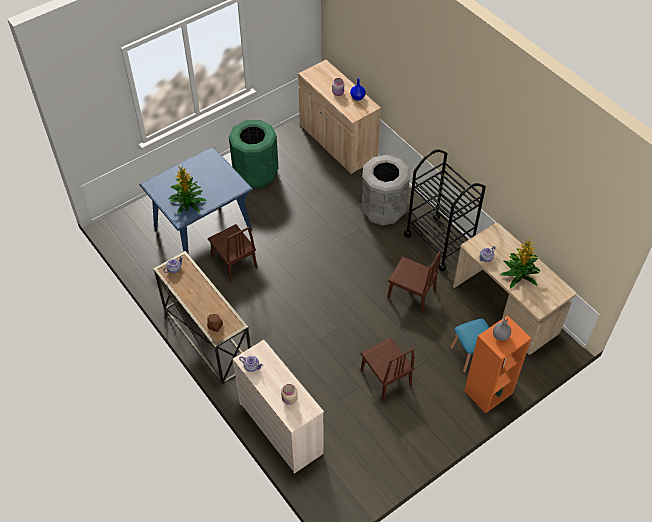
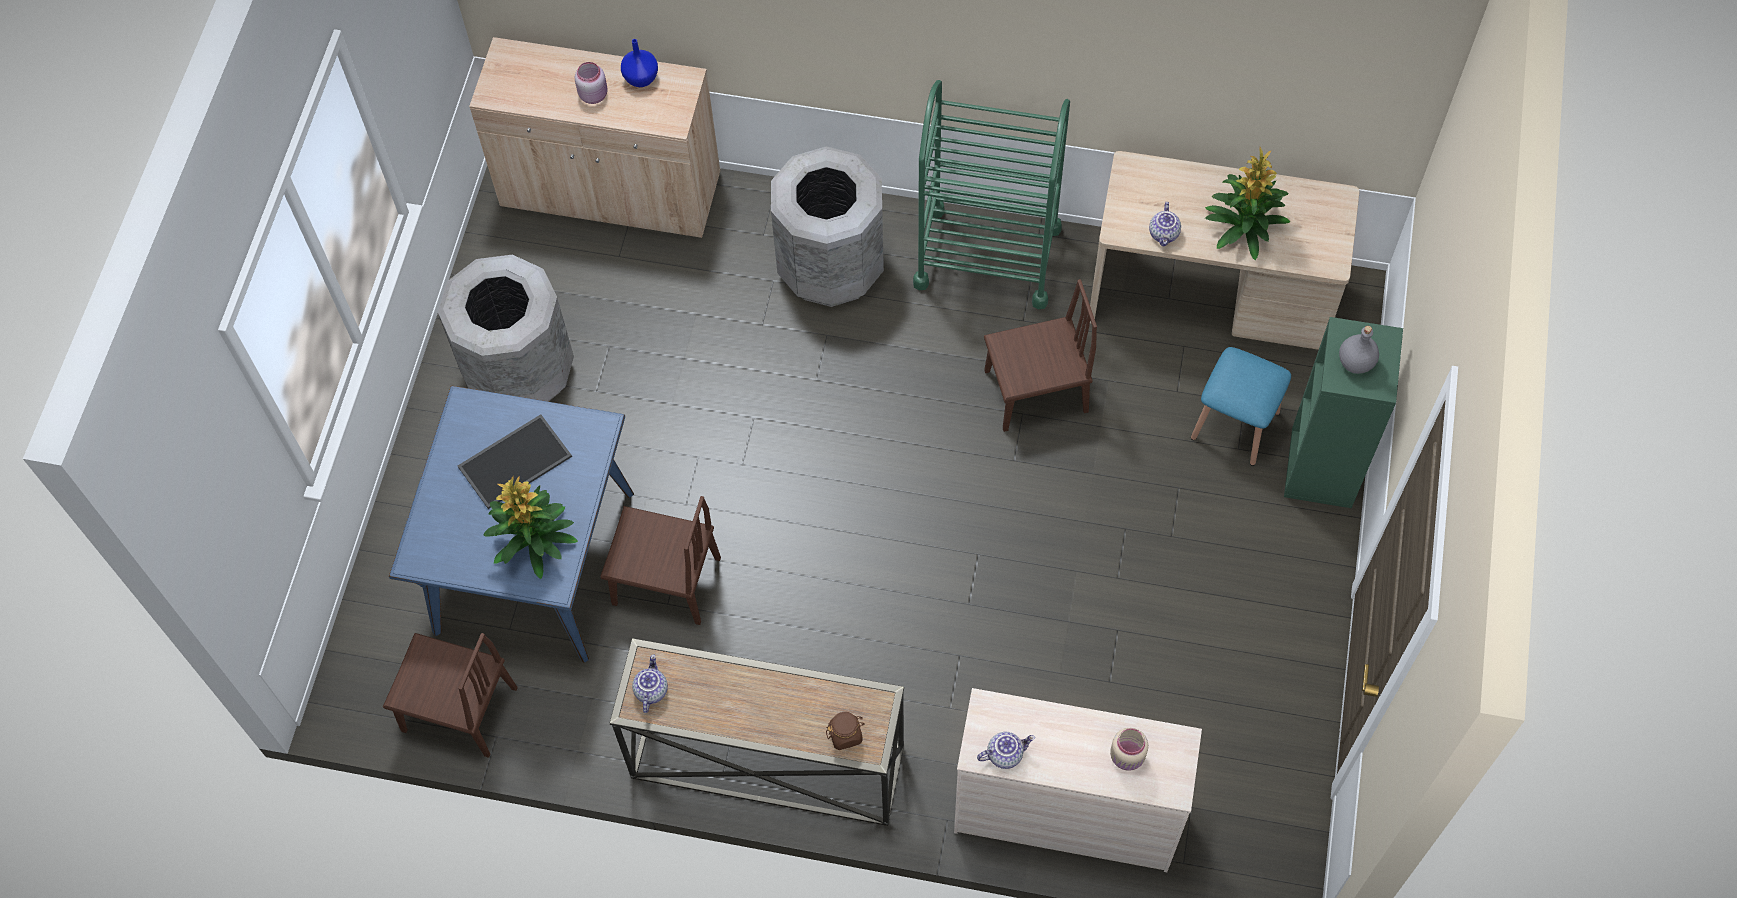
camera: 40 degrees left, 10 degrees up
(207, 178) = (515, 460): none -> tray
(256, 174) = (520, 372): green trash can -> grey trash can
(385, 377) = (1143, 578): brown chair -> brown chair (459, 709)
(439, 242) = (987, 256): black cart -> green cart
(488, 392) = (1322, 468): orange bookcase -> green bookcase

